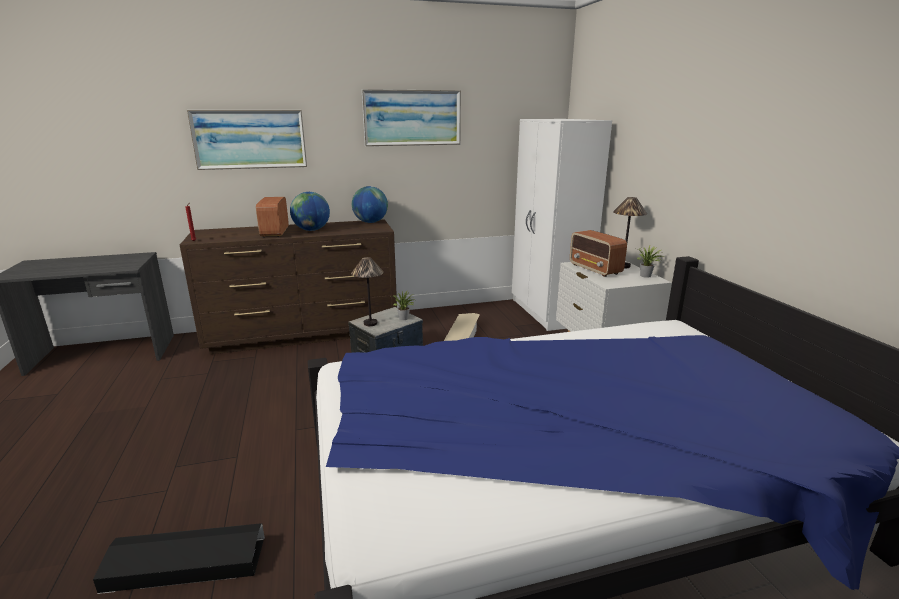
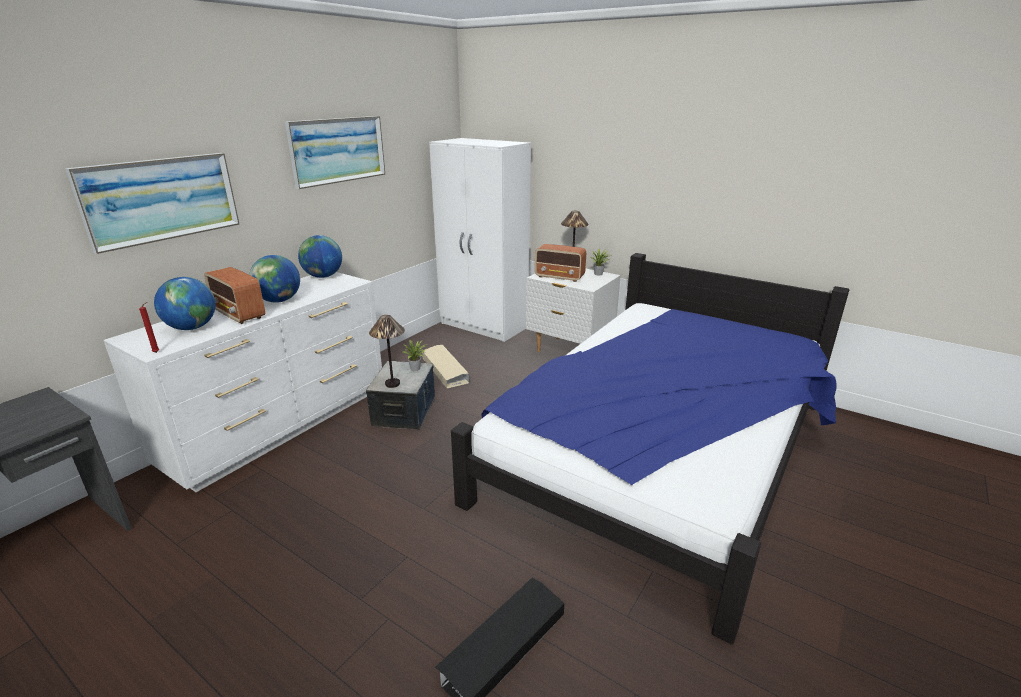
camera: 40 degrees left, 5 degrees up
(237, 233) = (192, 328): none -> globe
(305, 334) = (282, 425): brown dresser -> white dresser

